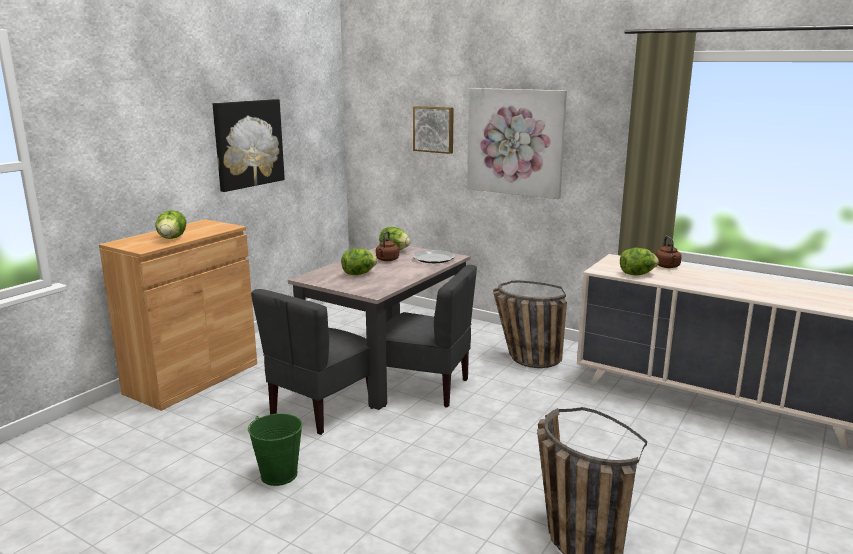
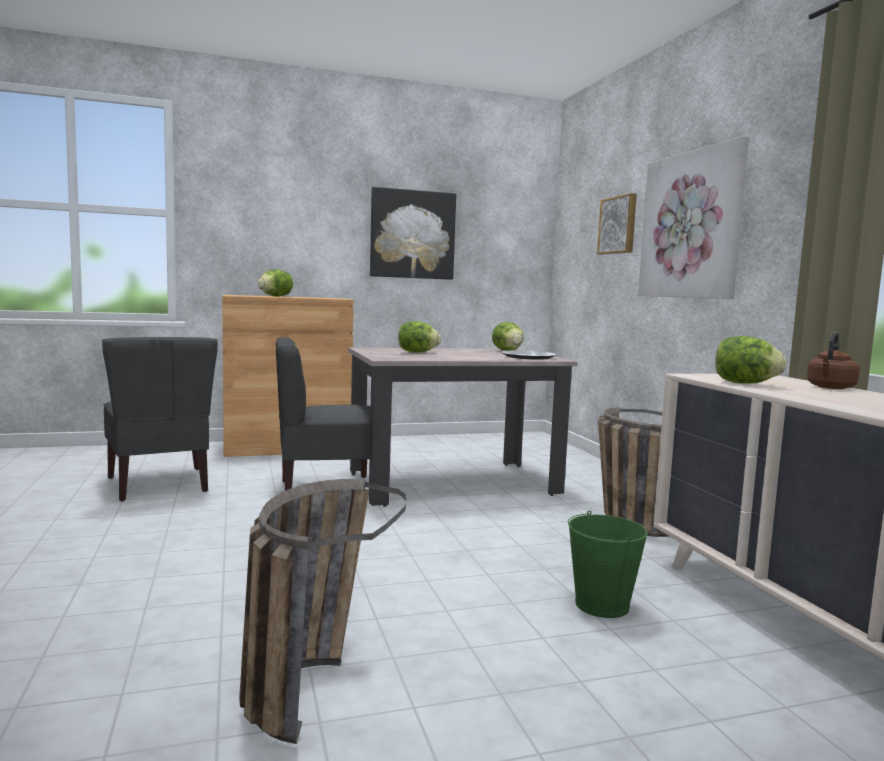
camera: 40 degrees right, 10 degrees down
(279, 474) = (196, 516): green bucket -> green bucket (602, 605)
(387, 260) = (476, 352): brown kettle -> none
(425, 387) = (455, 506): grey chair -> grey chair (159, 484)

